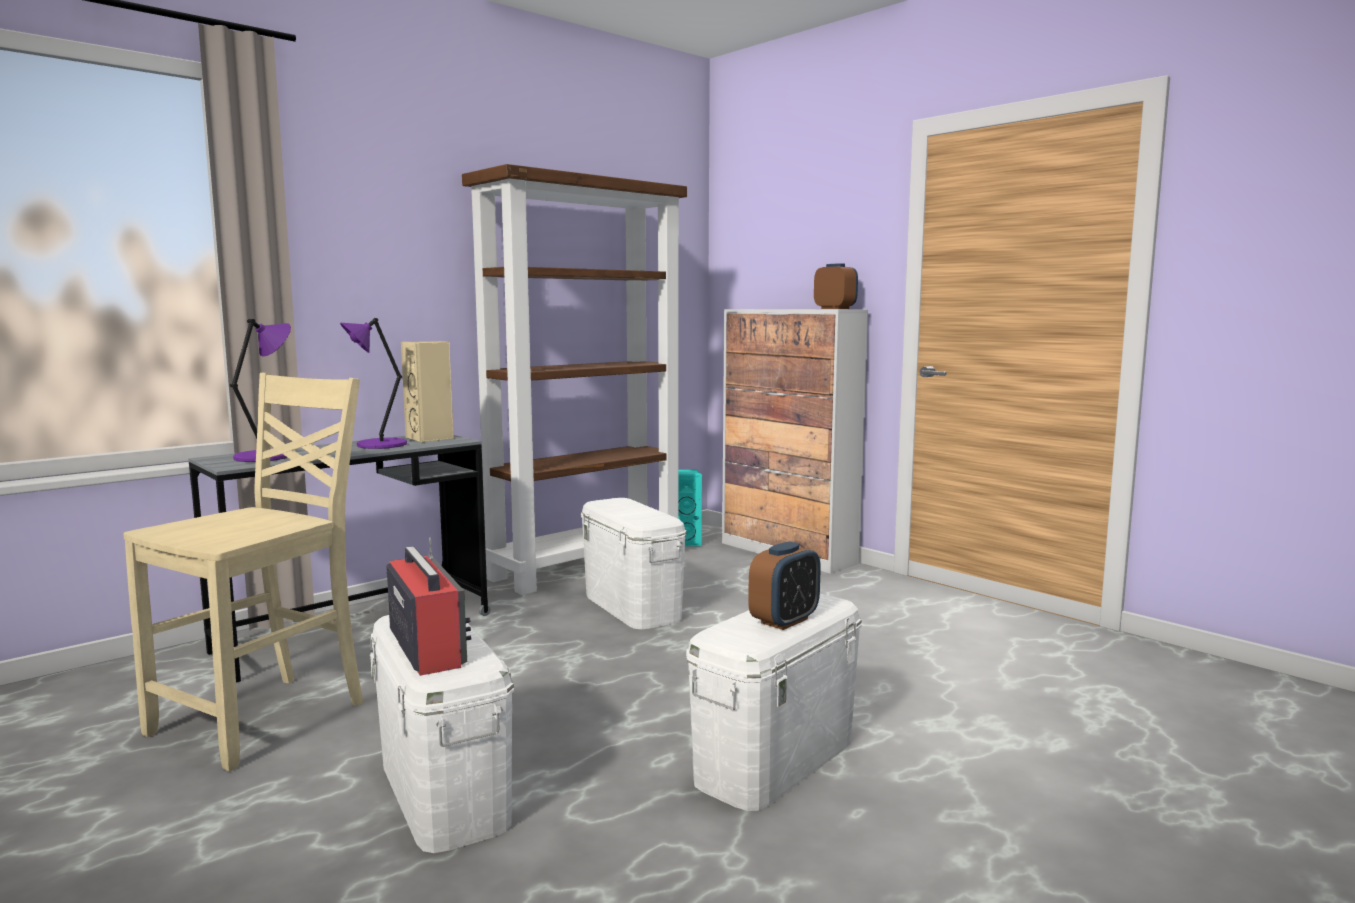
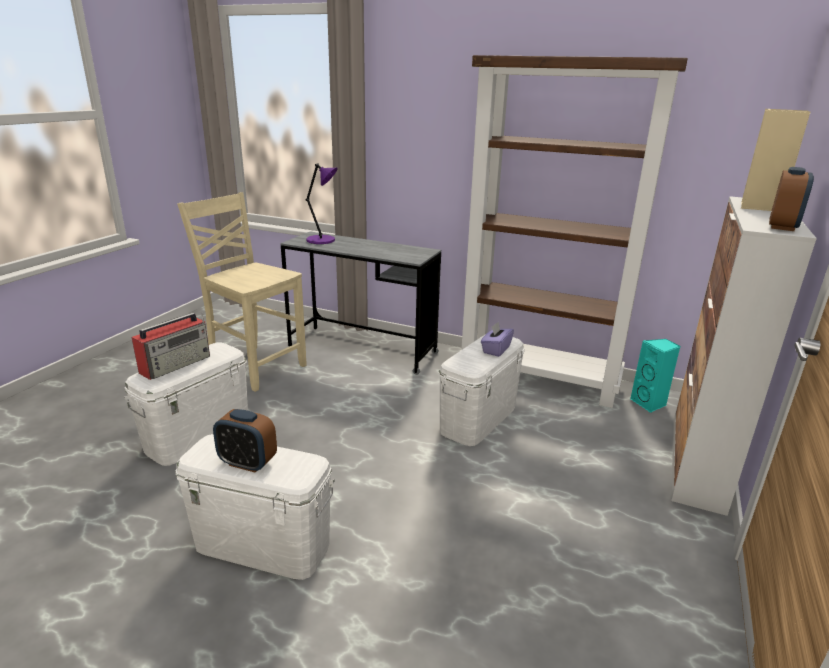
camera: 65 degrees right, 15 degrees up
(264, 718) = (256, 366): beige chair -> beige chair turned 150 degrees counterclockwise
(378, 445) = (377, 249): purple table lamp -> none
(430, 438) = (412, 253): beige speaker -> beige speaker (760, 207)
(634, 507) = (496, 350): none -> purple tissue box

